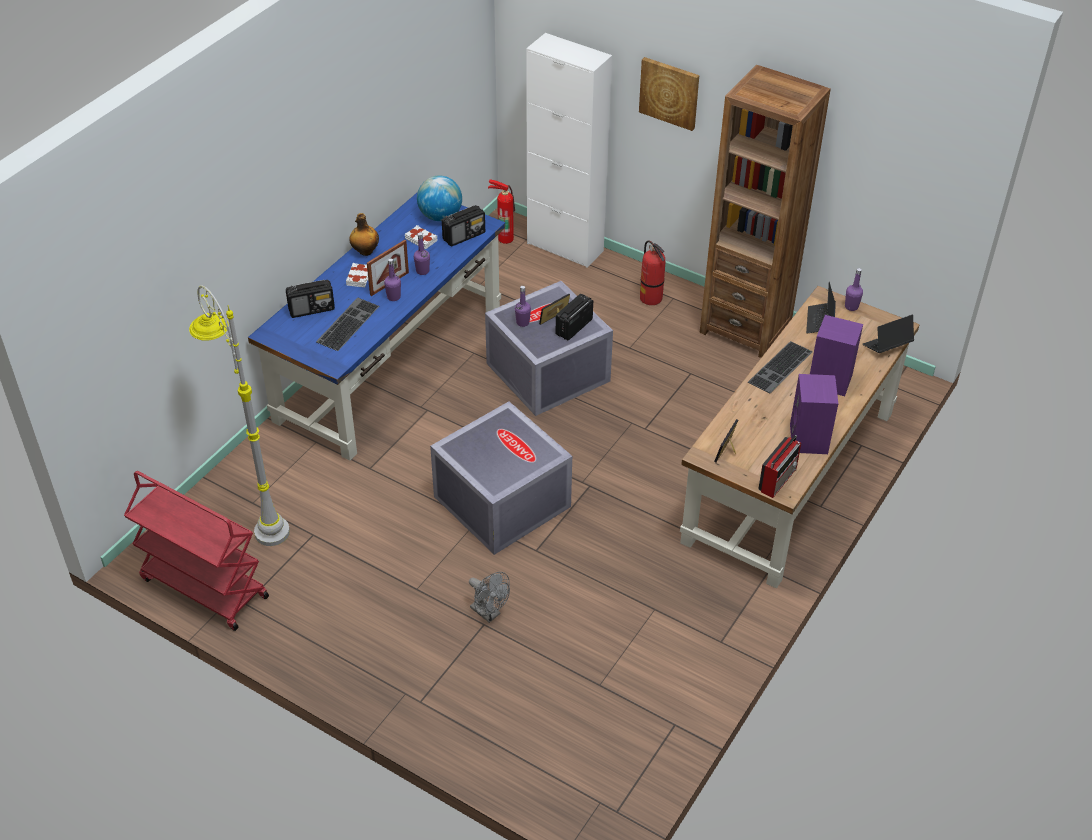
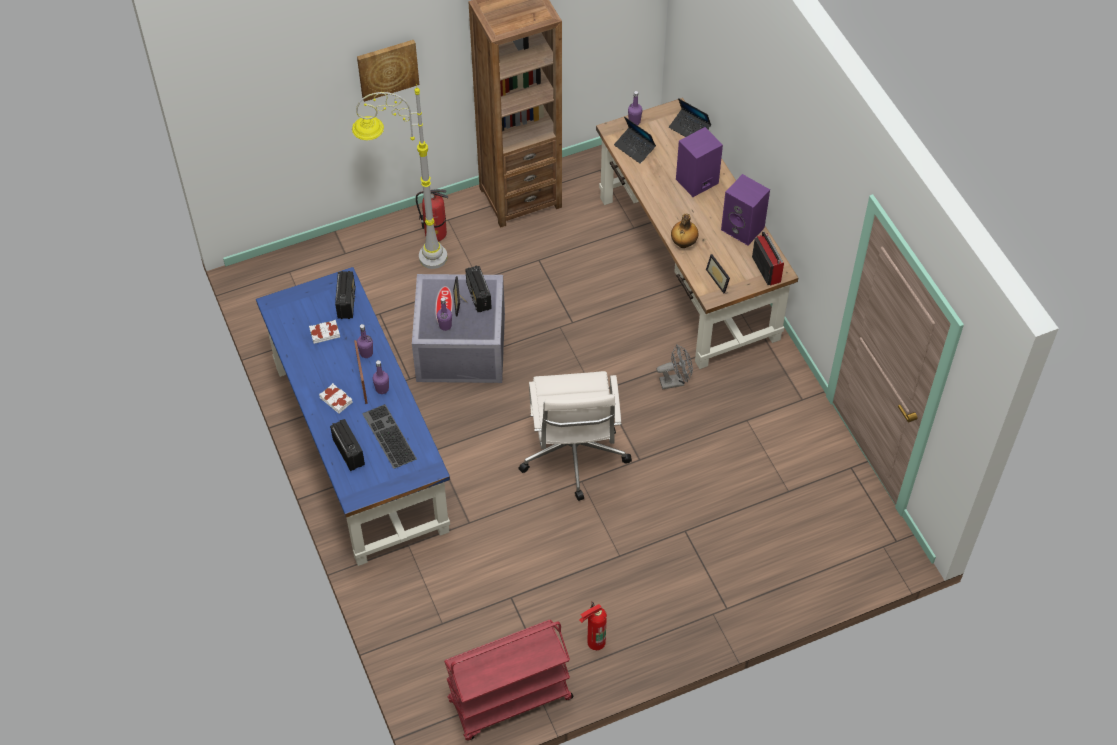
camera: 55 degrees left, 10 degrees up
(257, 514) = (458, 625): grey floor lamp -> grey floor lamp (408, 258)
(312, 309) = (348, 452): radio -> radio turned 45 degrees counterclockwise
(365, 251) = (305, 379): bottle -> bottle (683, 243)
(440, 216) = (306, 305): globe -> none
(489, 613) = (677, 522): grey fan -> grey fan (675, 381)
(500, 501) = (573, 455): grey storage box -> white office chair
(505, 237) = (273, 284): fire extinguisher -> fire extinguisher (594, 641)
(565, 247) = (323, 252): white cabinet -> none
(781, 368) = (663, 200): keyboard -> none
(887, 346) = (689, 129): laptop -> laptop turned 60 degrees counterclockwise

